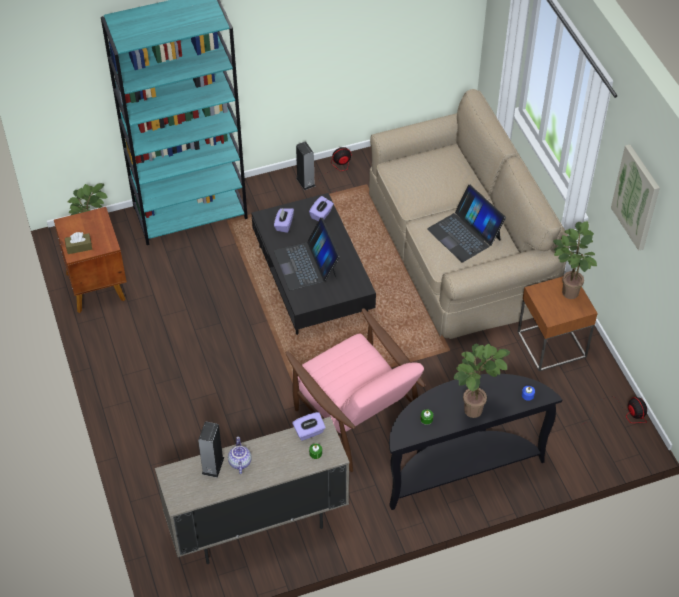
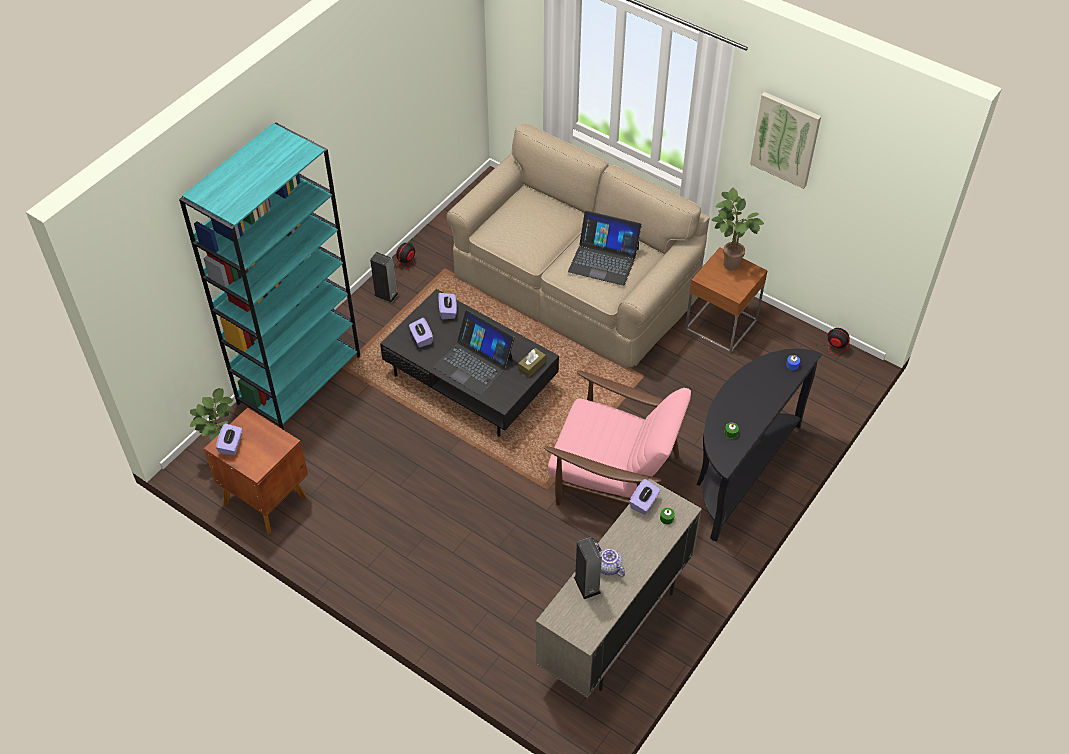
camera: 35 degrees left, 0 degrees up
(72, 227) = (231, 445): none -> purple tissue box
(79, 247) = (255, 460): brown tissue box -> brown tissue box (532, 366)
(474, 407) = (759, 400): potted plant -> none

